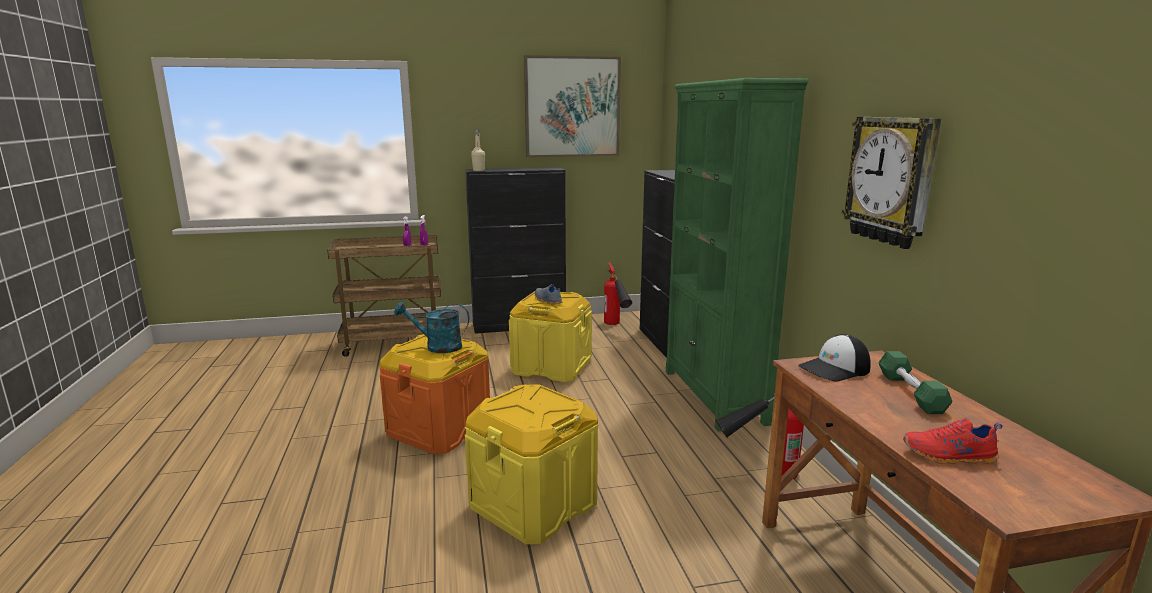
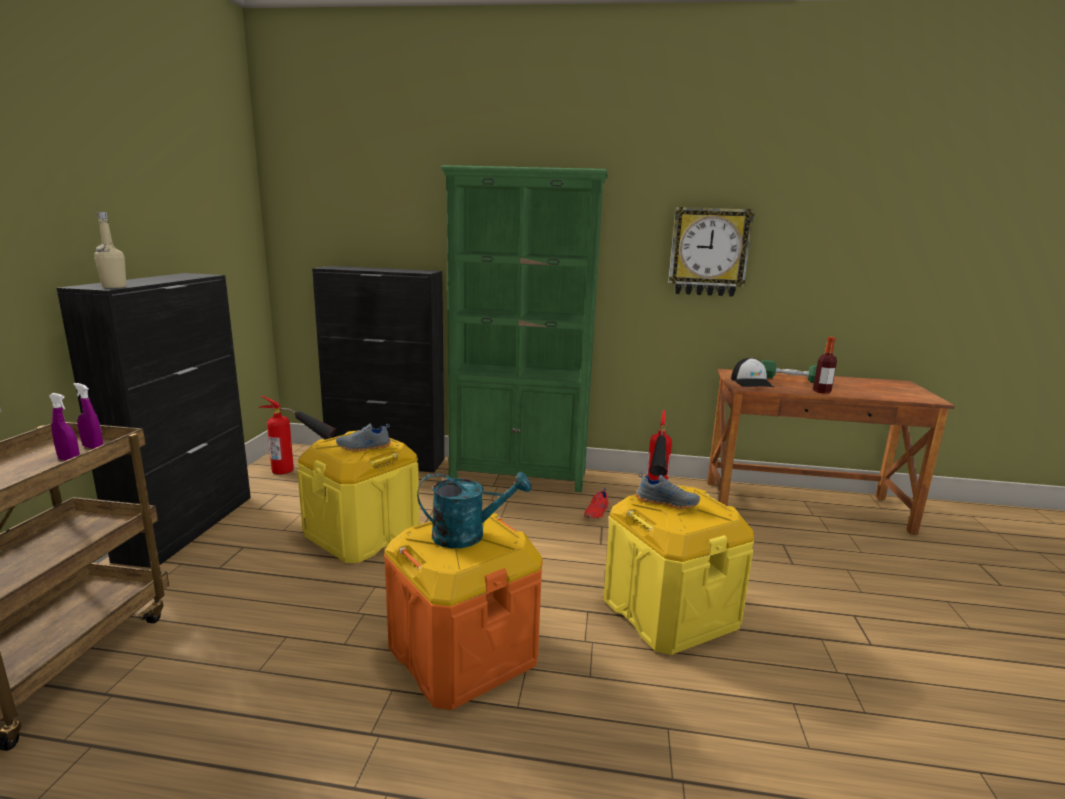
camera: 70 degrees left, 0 degrees up
(437, 347) = (468, 535): turquoise watering can -> turquoise watering can turned 120 degrees counterclockwise
(536, 398) = (667, 502): none -> grey shoe
(572, 107) = (179, 181): picture -> none
(871, 412) = (821, 391): none -> bottle
(949, 456) = (877, 393): red shoe -> red shoe (597, 513)

